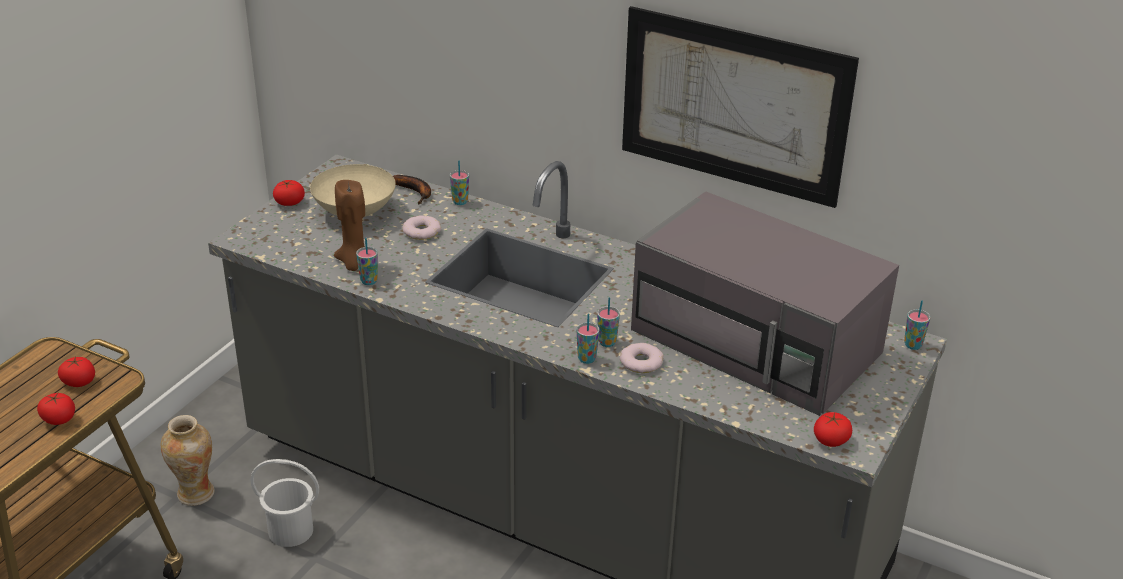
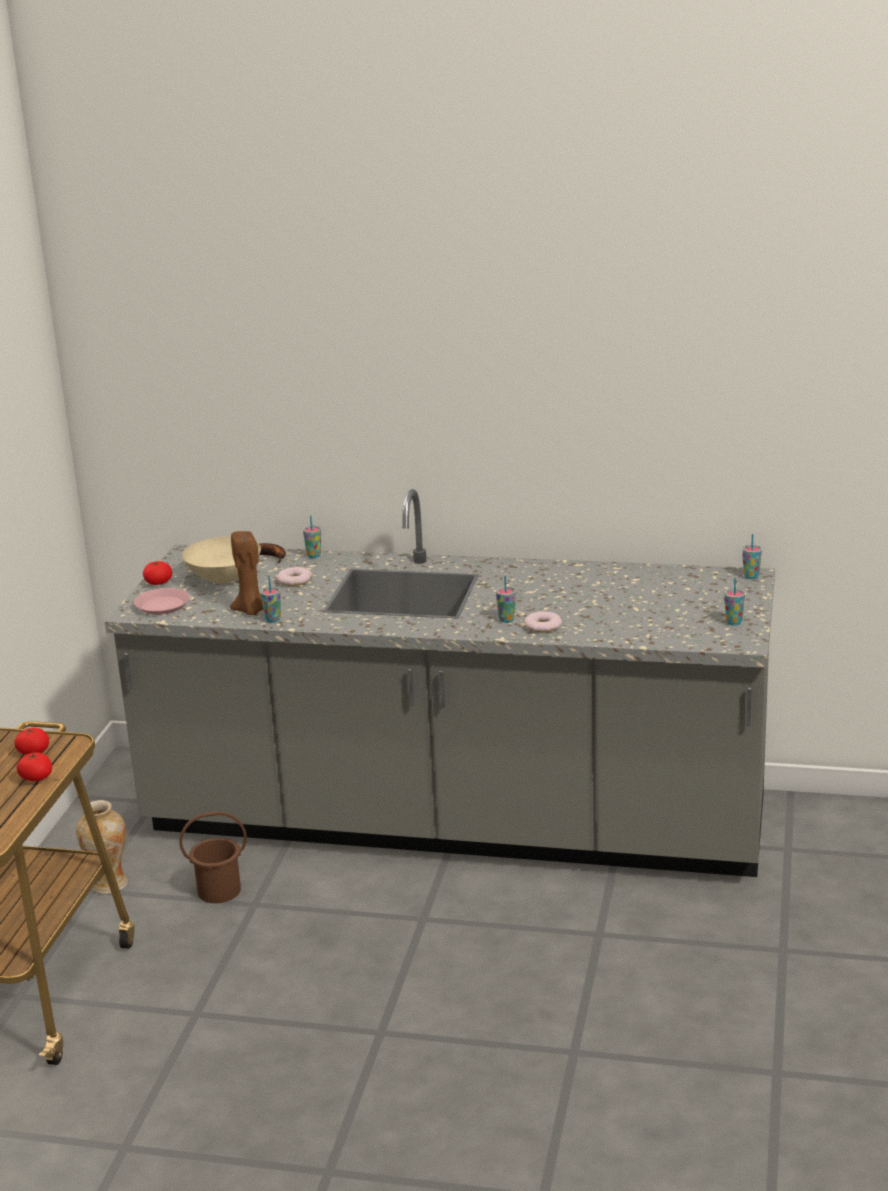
camera: 15 degrees left, 10 degrees down
(274, 235) = (162, 606): none -> pink plate
(290, 530) = (218, 890): white bucket -> brown bucket
(586, 359) = (496, 632): cup -> cup (733, 622)
(733, 106) = (561, 408): picture -> none
(758, 342) = (629, 597): grey microwave -> none
(830, 440) = (722, 642): tomato -> none

